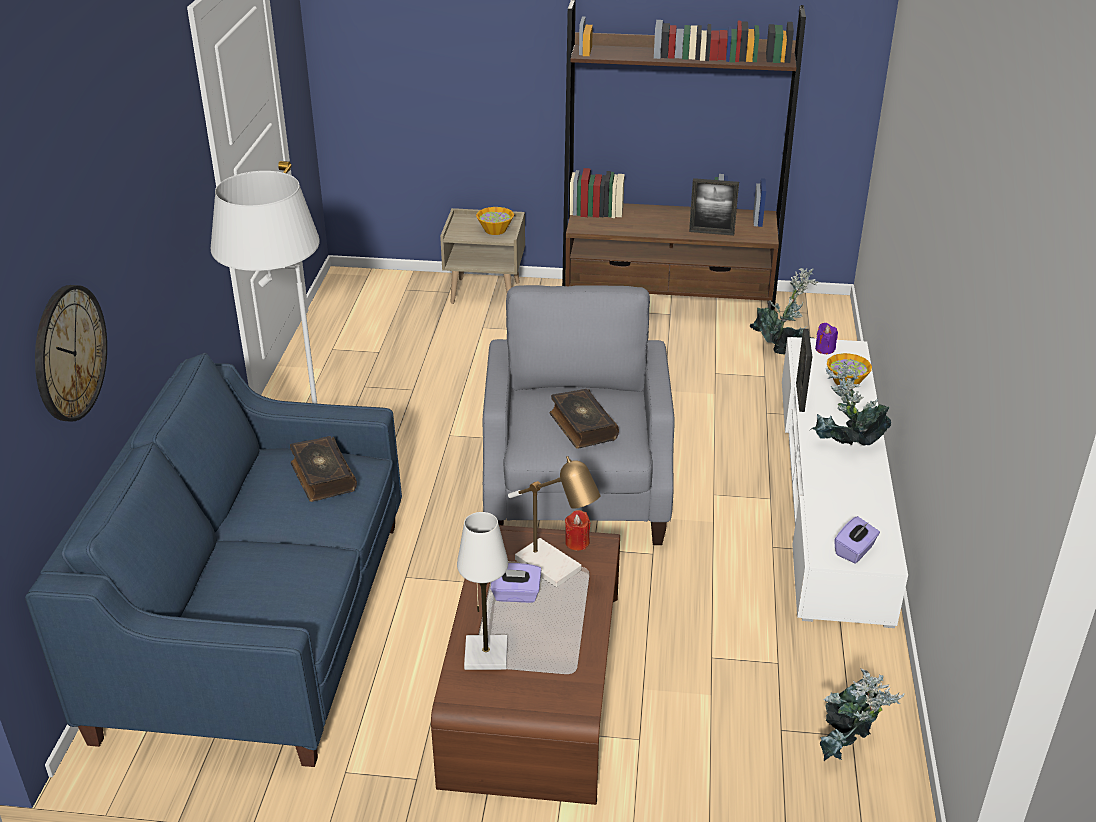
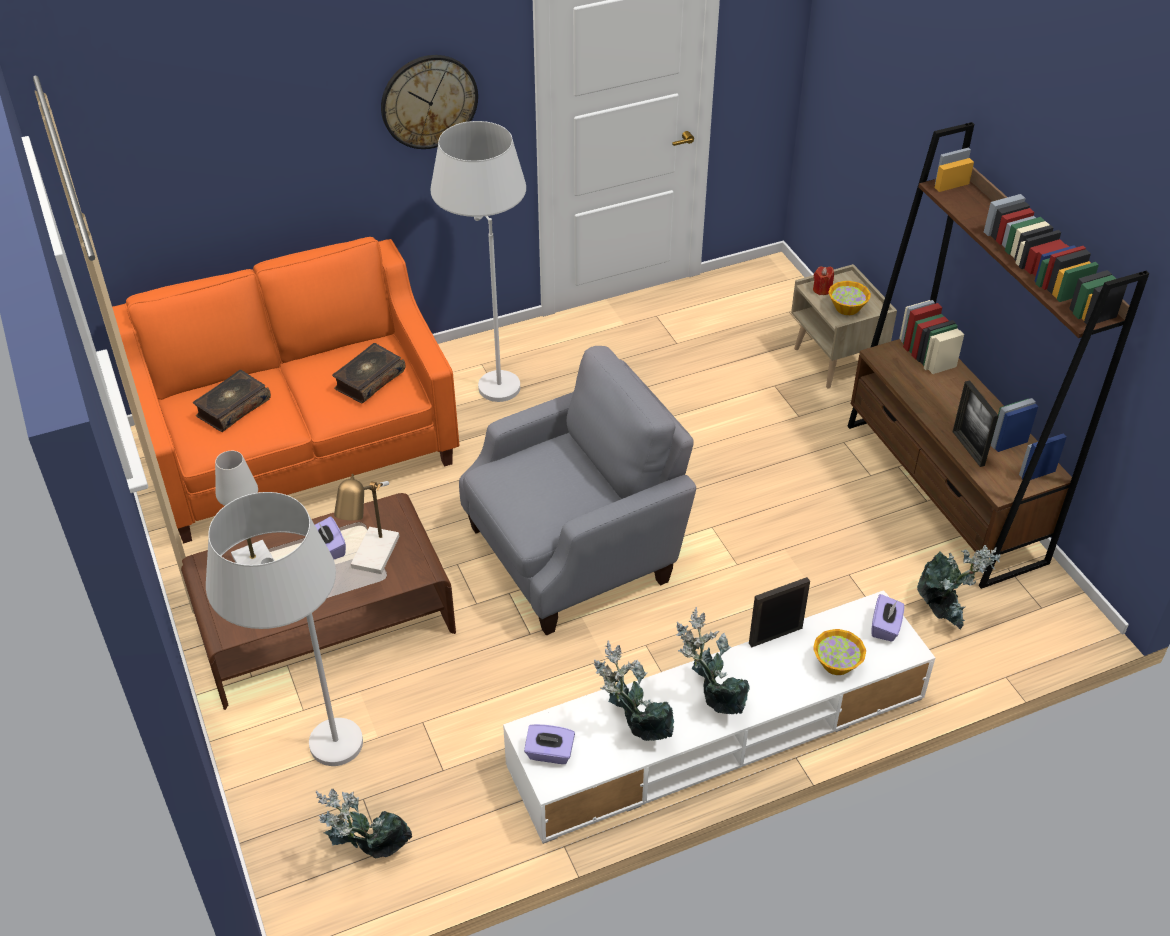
camera: 60 degrees right, 10 degrees up
(69, 353) = (223, 180): wall clock -> wall clock (429, 101)
(257, 625) = (298, 447): blue sofa -> orange sofa
(577, 542) = (414, 558): red candle -> red candle (822, 289)
(582, 426) = (538, 491): book -> book (232, 407)
(716, 752) = (315, 764): none -> white floor lamp
(824, 349) = (885, 627): purple candle -> purple tissue box
(852, 497) = (633, 727): none -> potted plant

